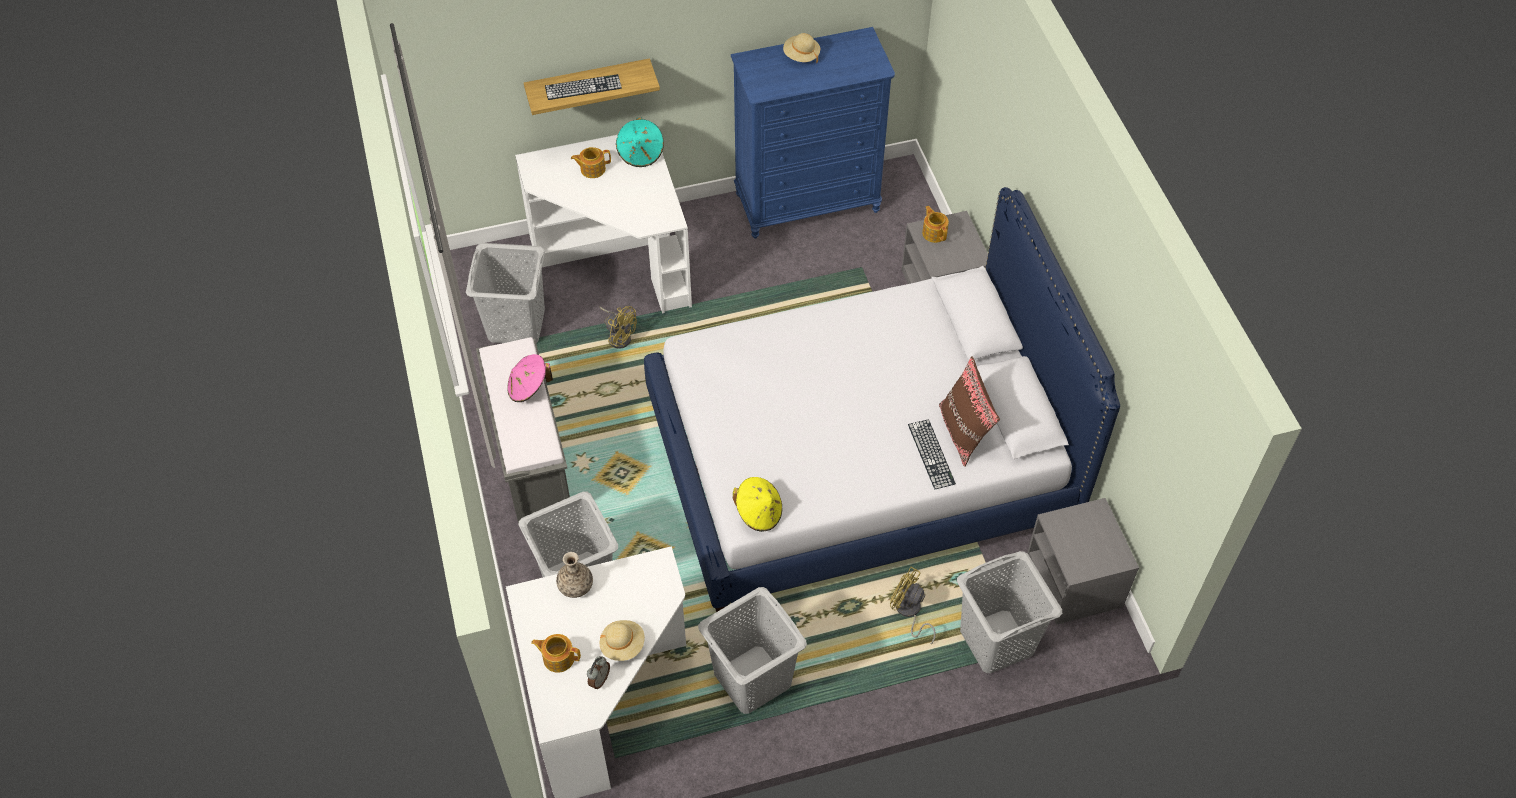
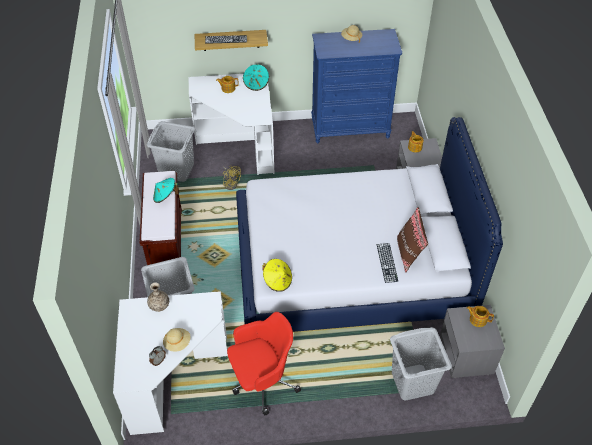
camera: 10 degrees right, 5 degrees down
(528, 388) = (165, 196): pink hat -> turquoise hat
(530, 459) = (166, 241): grey bench -> brown bench
(558, 657) = (138, 344): teapot -> teapot (477, 319)
(753, 679) = (262, 381): grey laundry basket -> red office chair
(909, 612) = (363, 357): yellow fan -> none

